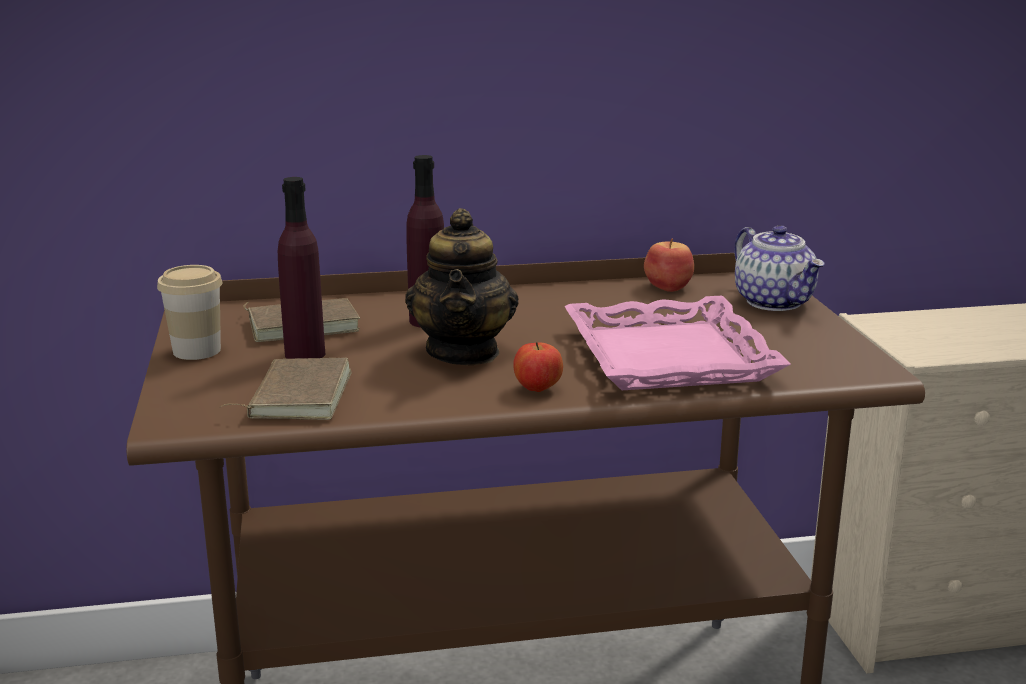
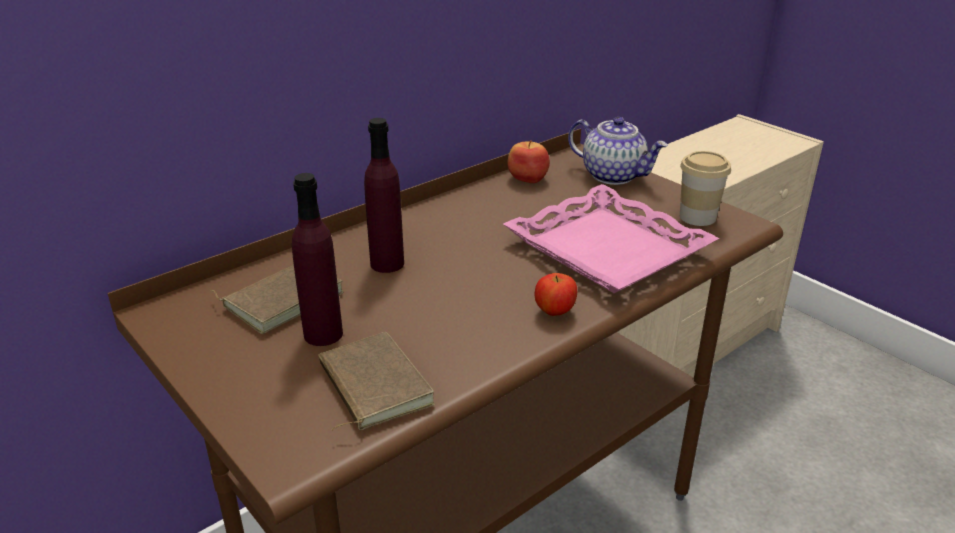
camera: 30 degrees left, 10 degrees up
(197, 351) = (213, 362): cup -> cup (697, 217)
(464, 352) = (455, 290): teapot -> none

